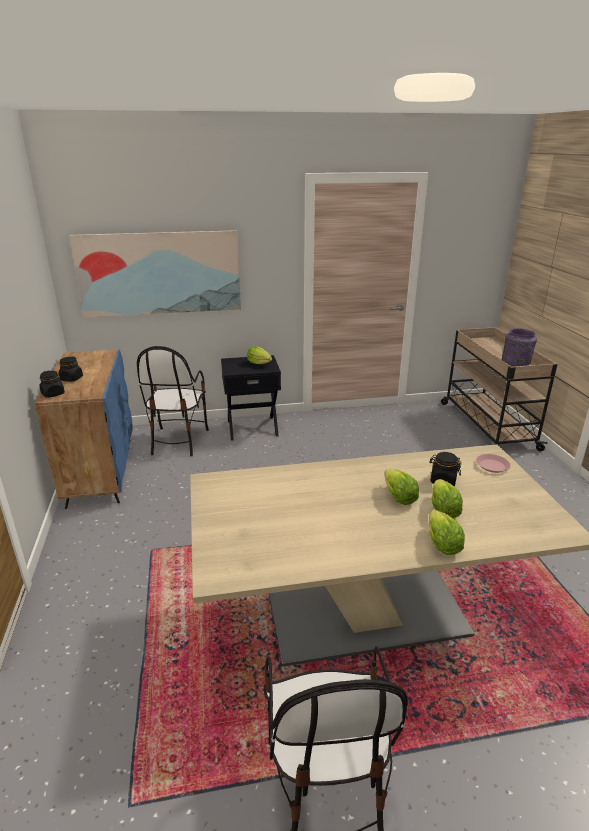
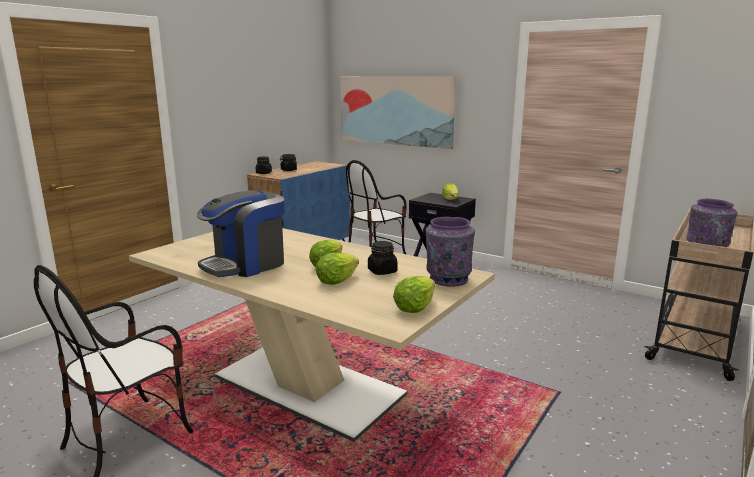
camera: 45 degrees right, 10 degrees down
(339, 534) = (246, 264): none -> coffee machine
(442, 544) = (286, 291): lettuce -> lettuce (414, 308)
(492, 466) = (448, 279): pink plate -> purple vase

